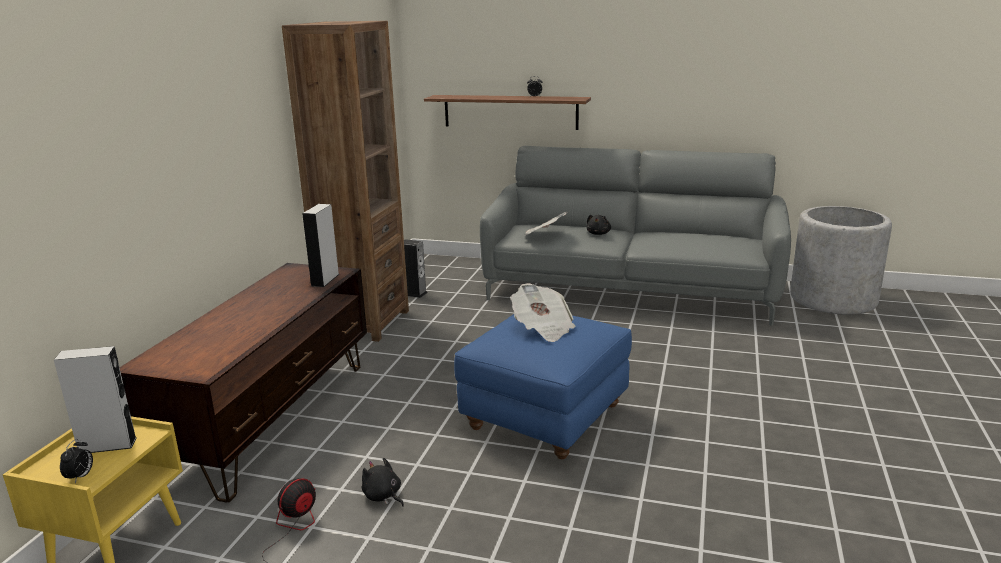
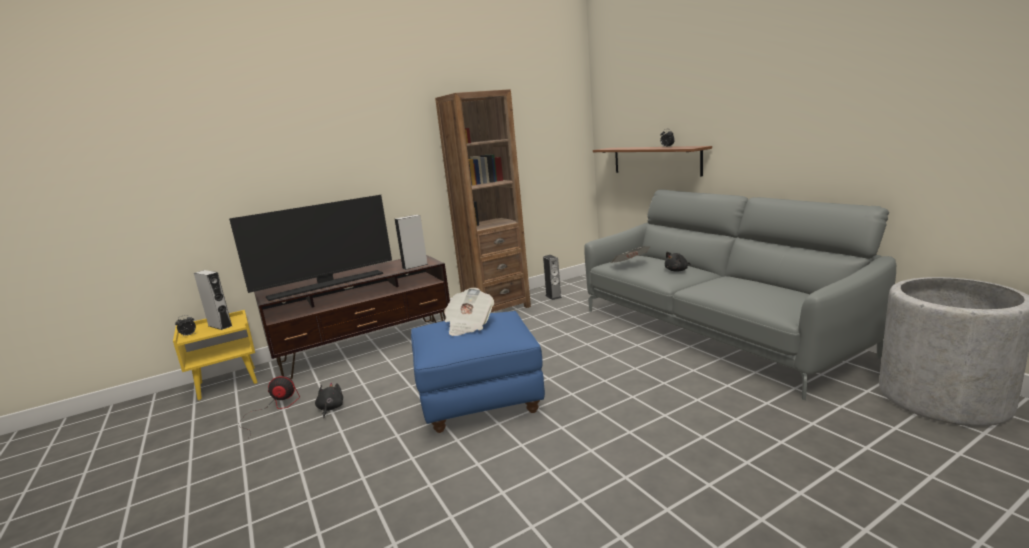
camera: 45 degrees right, 5 degrees down
(250, 332) = (327, 285): none -> television

